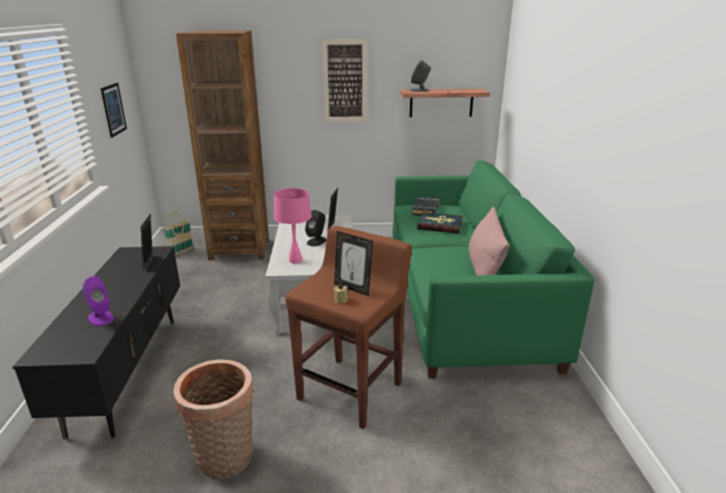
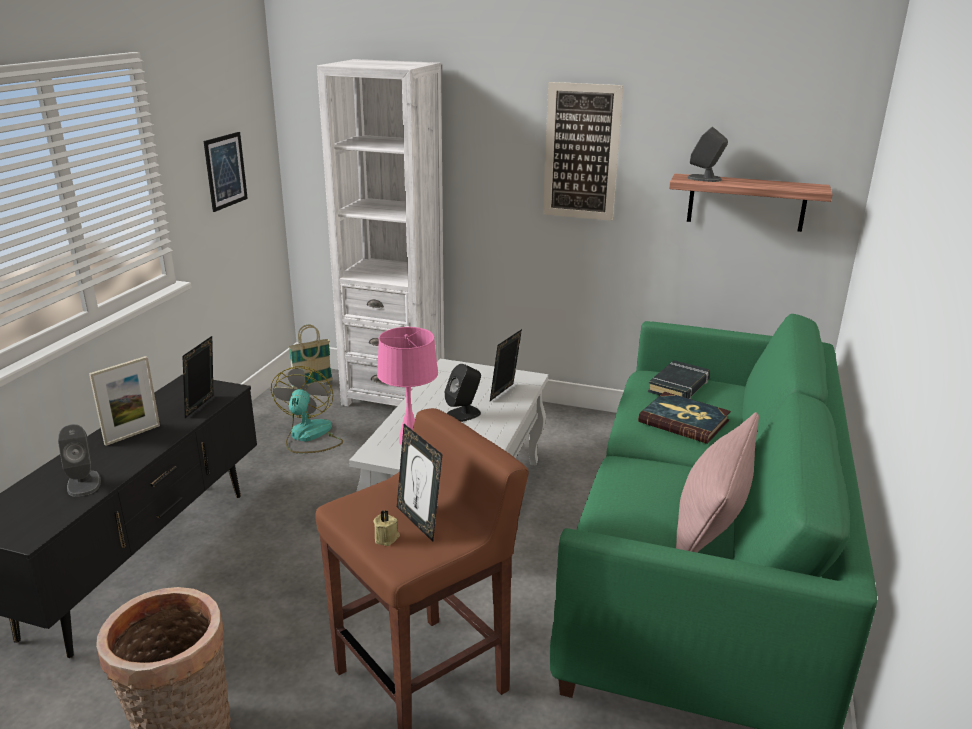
camera: 20 degrees right, 0 degrees up
(101, 318) = (84, 483): purple speaker -> grey speaker
(113, 285) = (132, 435): none -> picture frame
(198, 281) = (309, 436): none -> fan
(239, 249) = (394, 396): brown bookcase -> white bookcase

